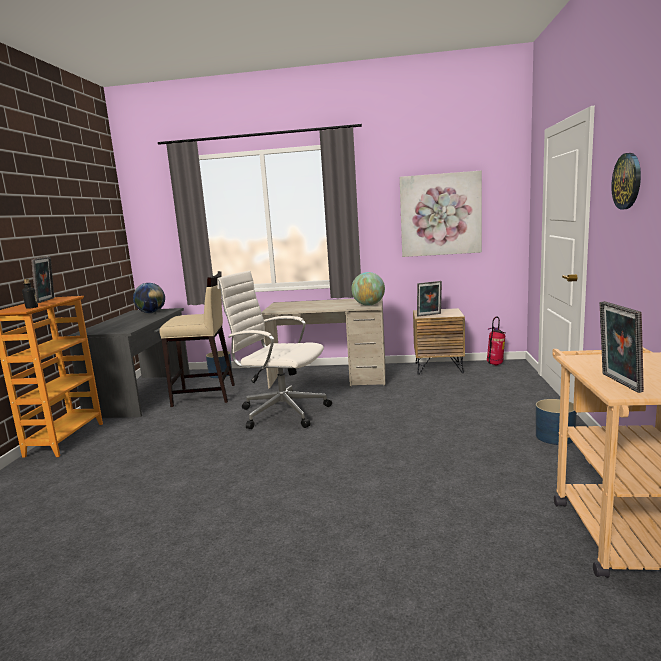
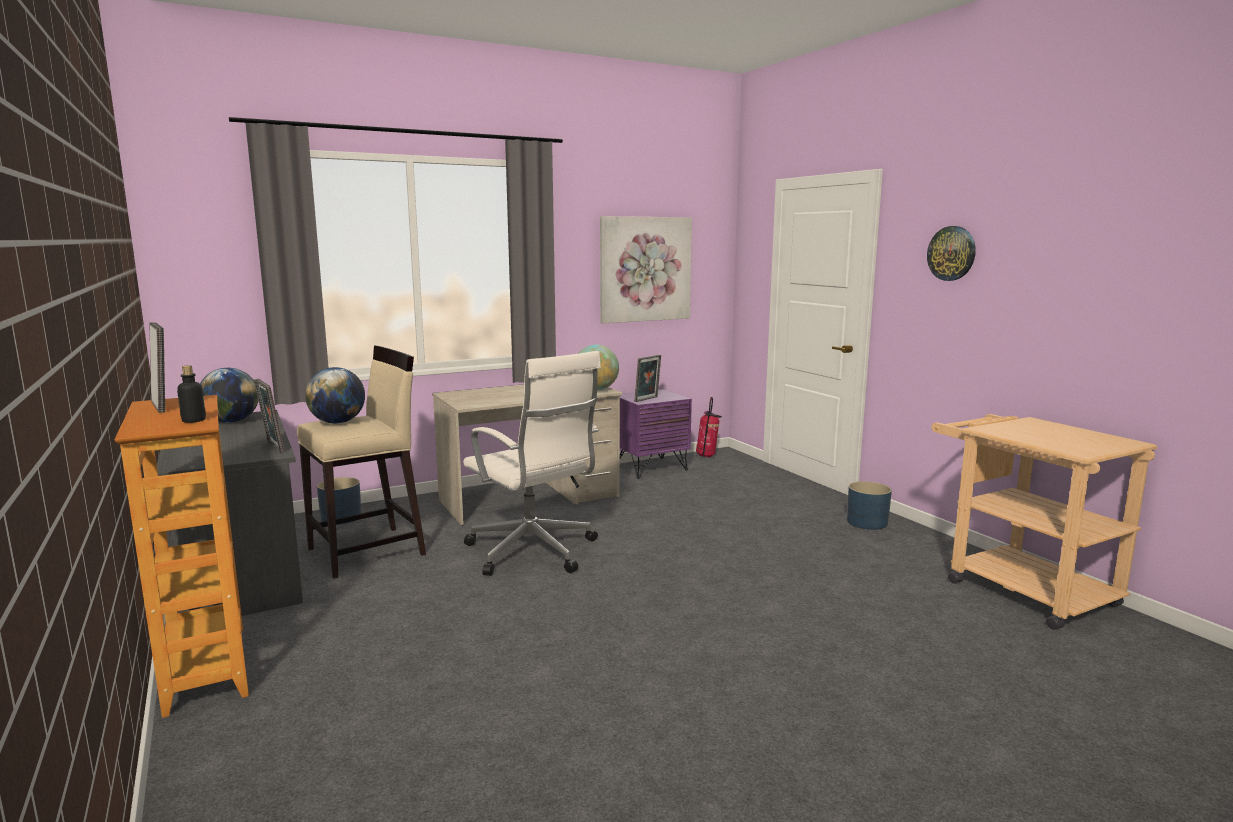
camera: 35 degrees left, 0 degrees up
(185, 316) = (337, 422): none -> globe
(281, 412) = (533, 552): white office chair -> white office chair turned 120 degrees counterclockwise
(438, 368) = (650, 467): brown nightstand -> purple nightstand
(618, 383) = (1061, 445): picture frame -> picture frame (272, 447)

